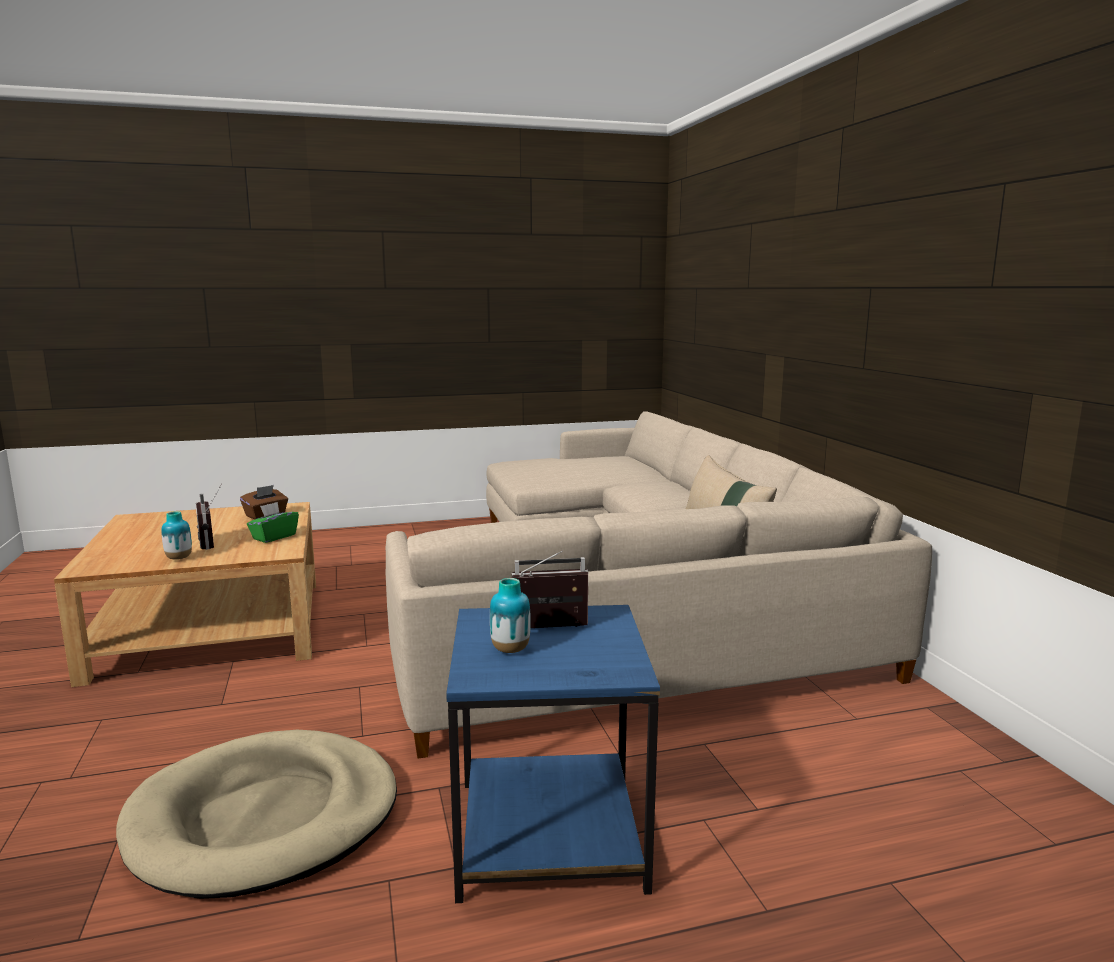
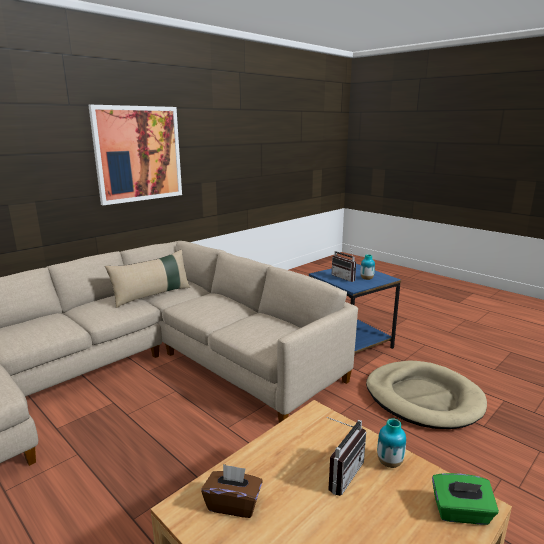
camera: 120 degrees left, 5 degrees up
(274, 537) = (291, 444): green tissue box -> green tissue box (461, 513)
(903, 297) = (138, 154): none -> picture

